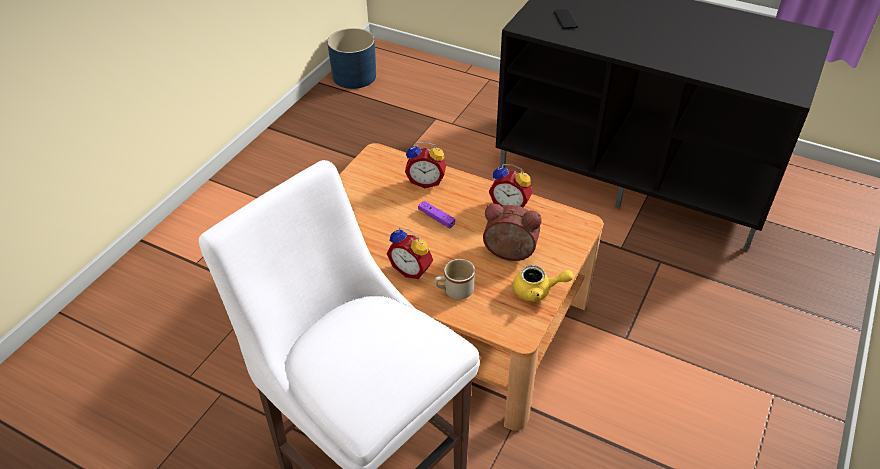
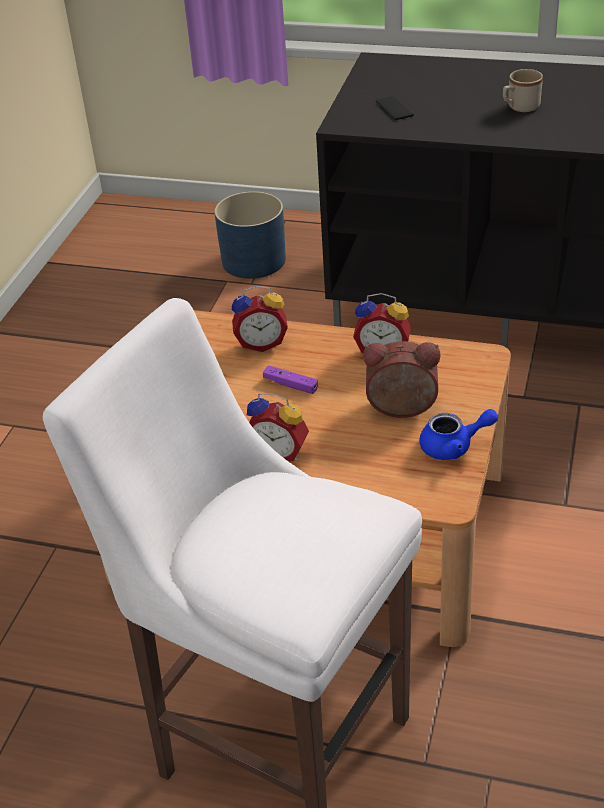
camera: 10 degrees left, 5 degrees down
(354, 76) = (96, 246): blue planter -> blue planter (253, 261)
(454, 291) = (345, 467): beige mug -> beige mug (519, 108)
(537, 291) = (454, 446): yellow teapot -> blue teapot

